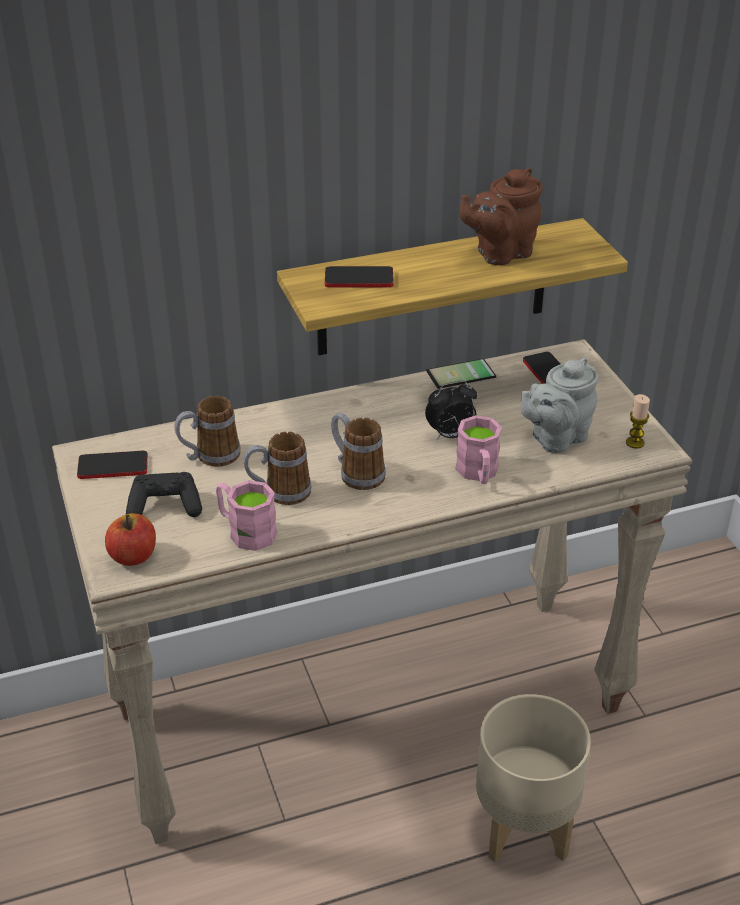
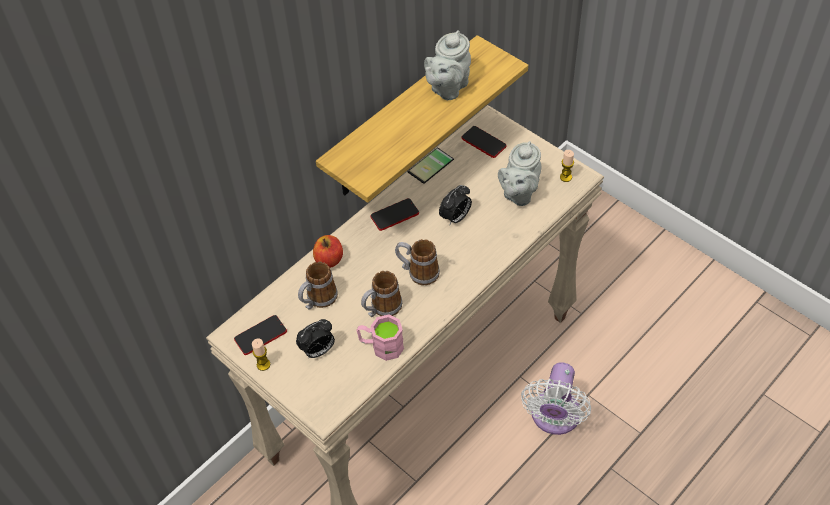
camera: 25 degrees left, 15 degrees up
(90, 495) = (263, 364): none -> candle
(133, 556) = (326, 396): apple -> apple (329, 260)
(165, 506) = (318, 351): black game controller -> alarm clock
(359, 279) = (374, 146): phone -> phone (394, 215)
(478, 473) = (490, 240): pink mug -> none
(500, 253) = (447, 88): brown teapot -> grey teapot
(525, 827) = (554, 417): beige planter -> white fan

